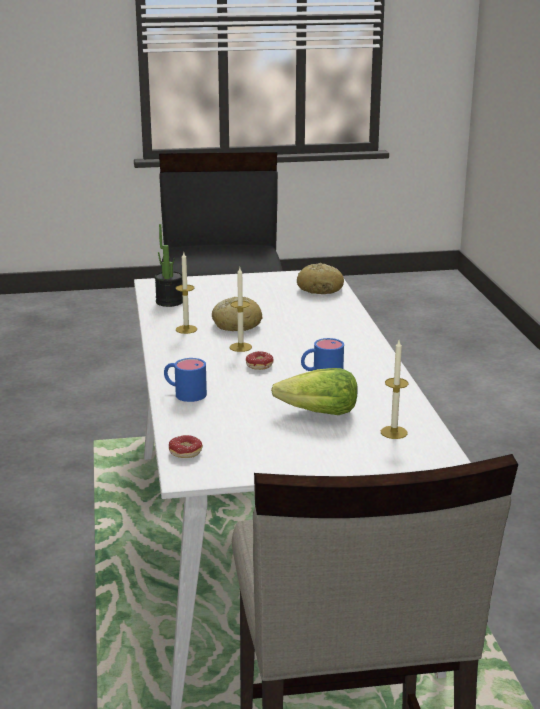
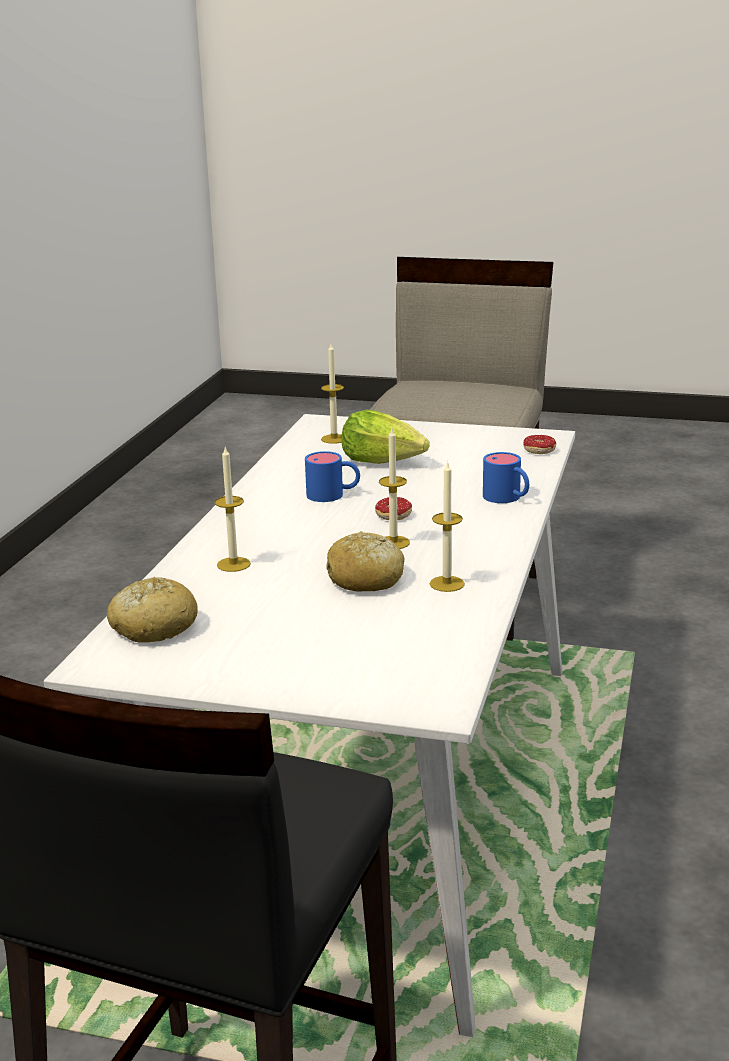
camera: 155 degrees left, 0 degrees up
(169, 302) = (436, 647): potted plant -> none
(323, 320) = (233, 564): none -> candle

